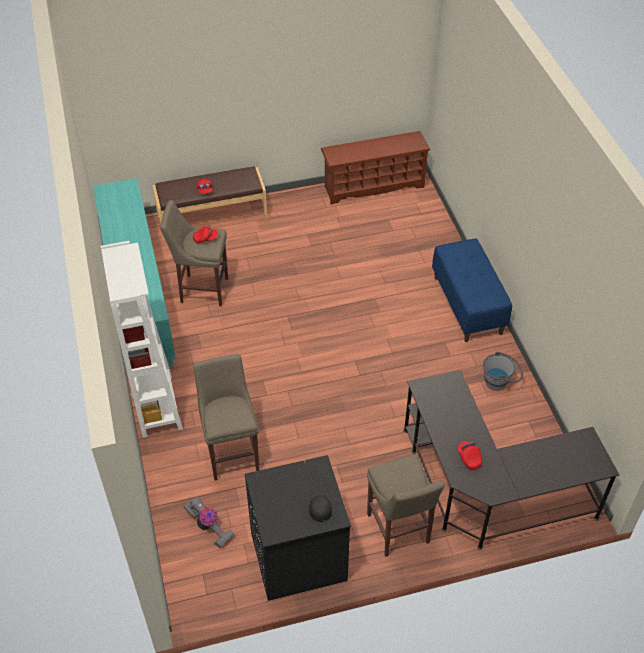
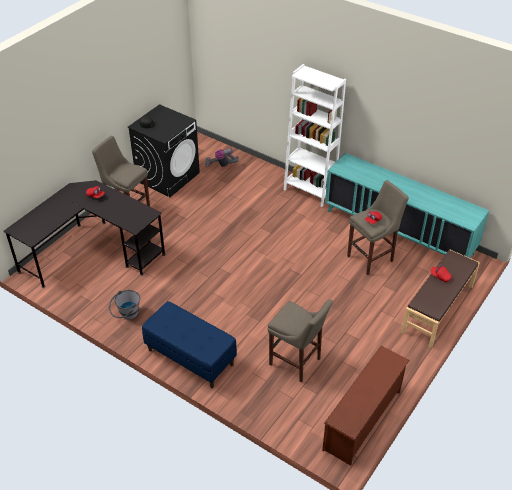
camera: 140 degrees right, 5 degrees down
(232, 453) = (246, 194): beige stool -> beige stool (297, 363)

